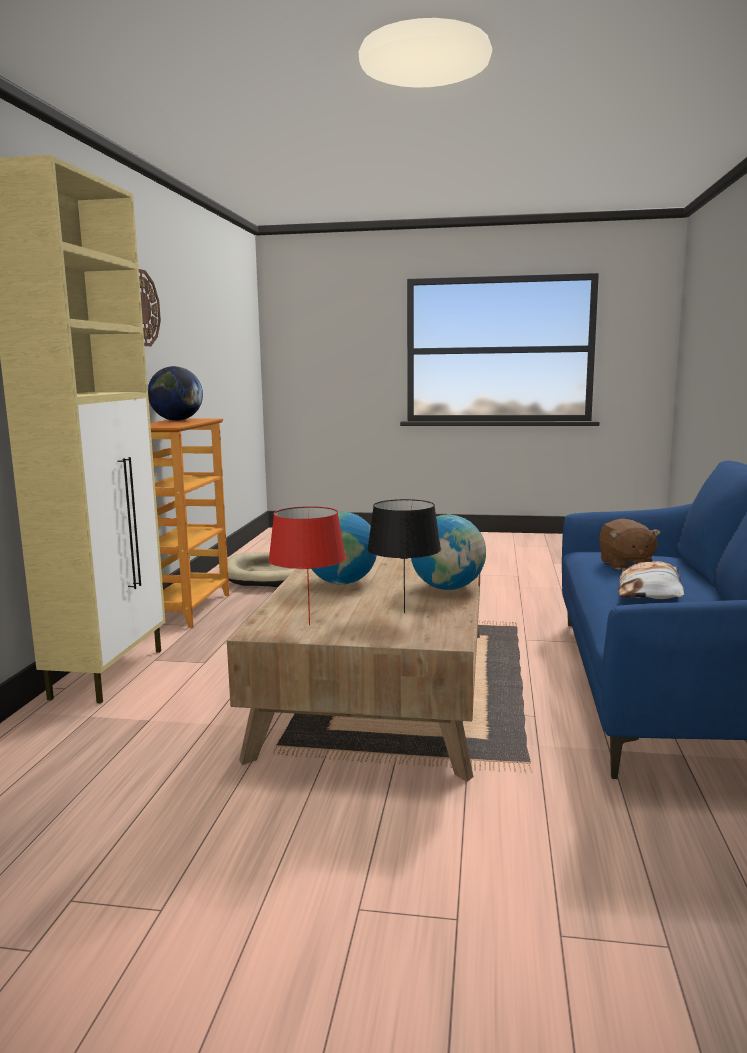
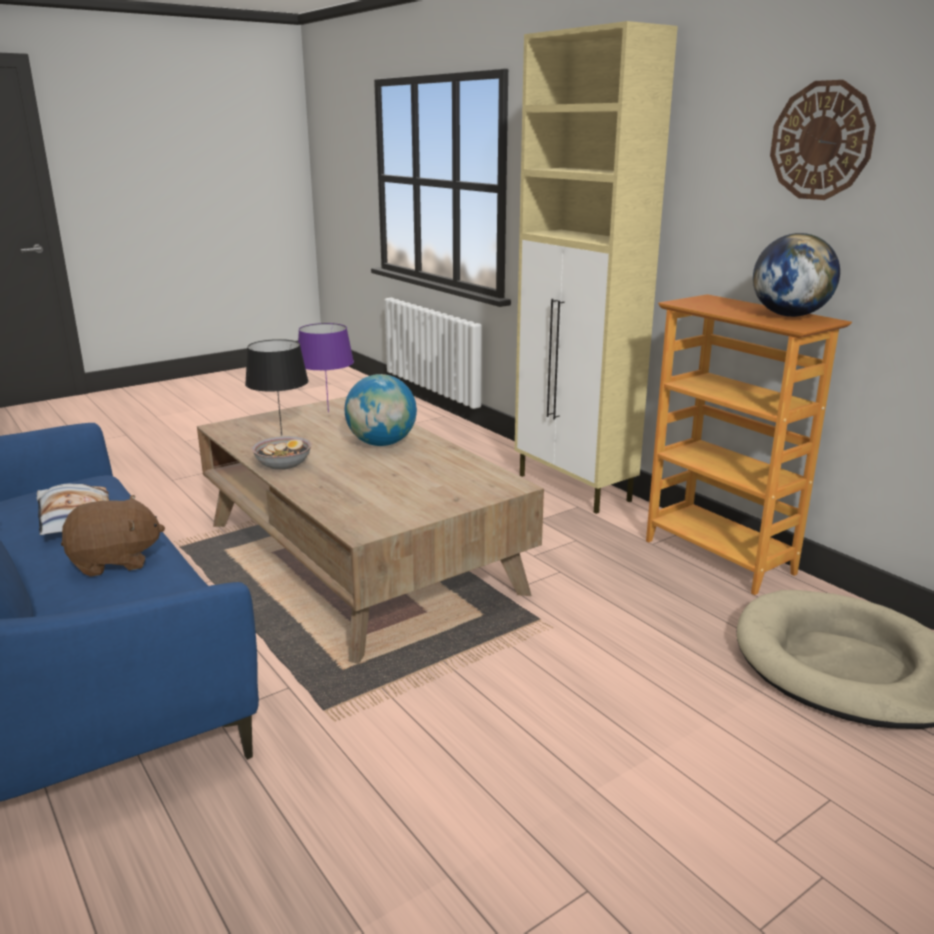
camera: 135 degrees right, 10 degrees up
(309, 625) = (328, 411): red table lamp -> purple table lamp
(448, 588) = (283, 464): globe -> bowl
(625, 564) = (115, 561): brown plush toy -> brown plush toy turned 120 degrees clockwise

